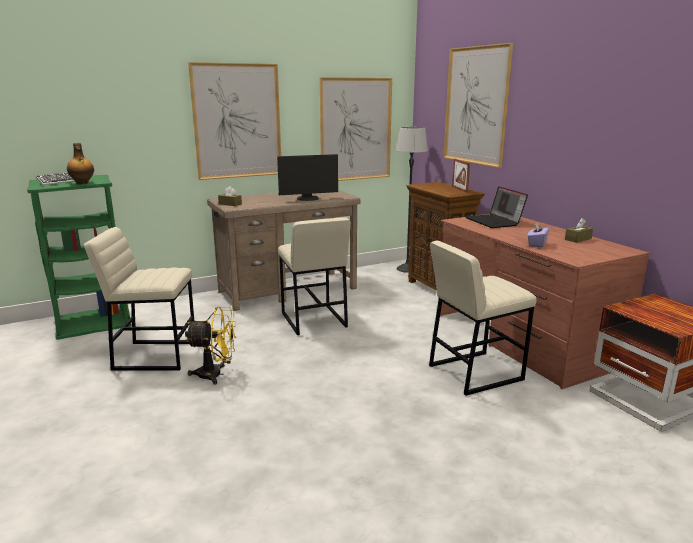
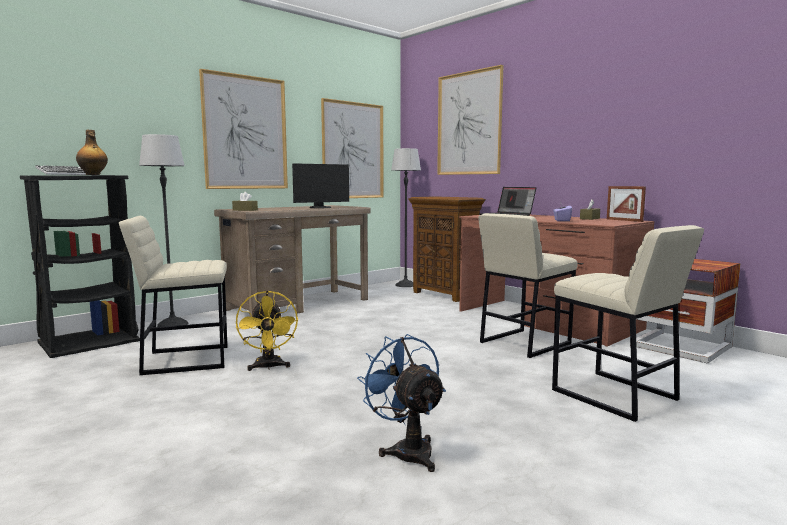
camera: 15 degrees left, 10 degrees down
(93, 322) = (90, 341): green bookcase -> black bookcase
(167, 306) = (173, 324): none -> floor lamp
(216, 374) = (268, 367): yellow fan -> yellow fan turned 90 degrees clockwise
(273, 500) = (407, 450): none -> blue fan
(314, 320) = (343, 322): beige chair -> beige chair (617, 396)
(459, 189) = (461, 197): picture frame -> picture frame (624, 220)

